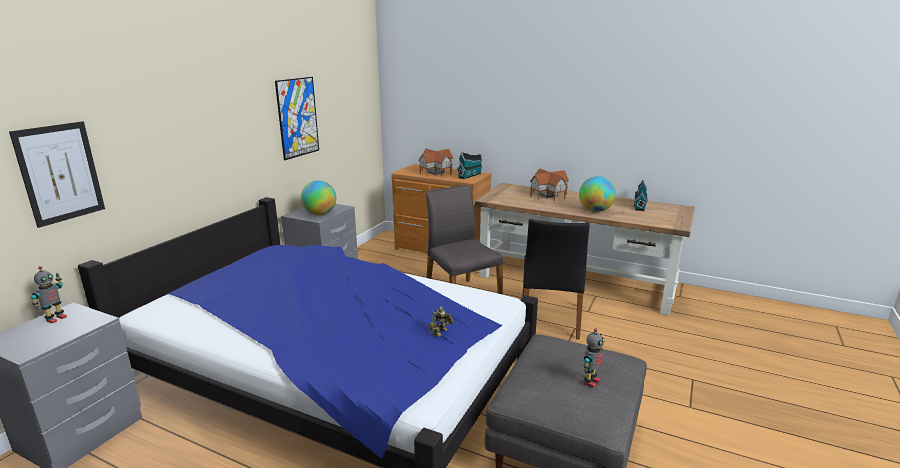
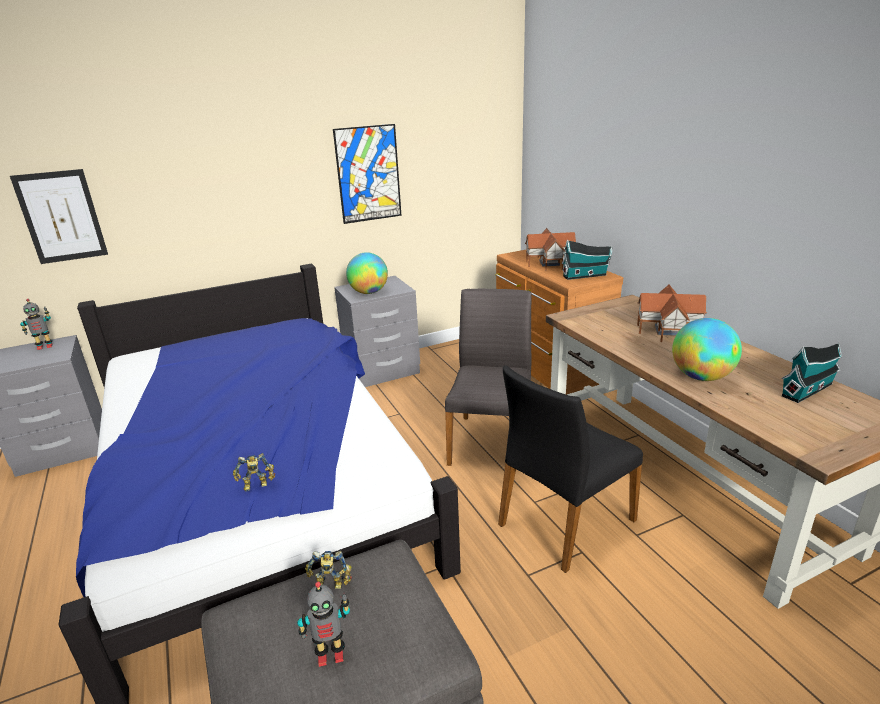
camera: 40 degrees right, 5 degrees up
(542, 361) = (330, 585): none -> toy robot

